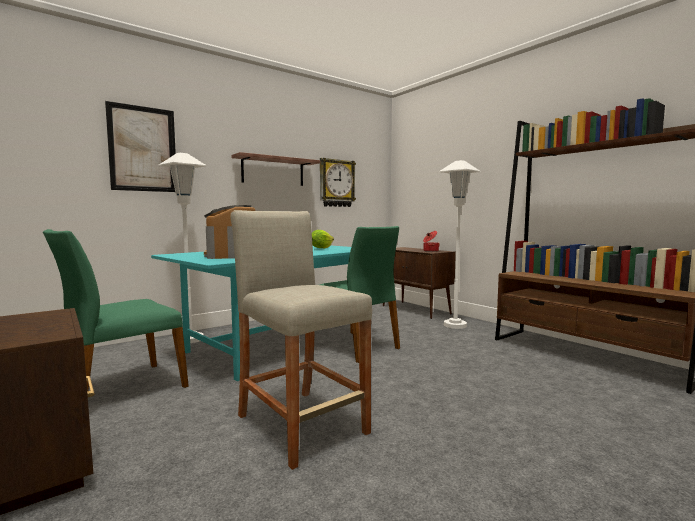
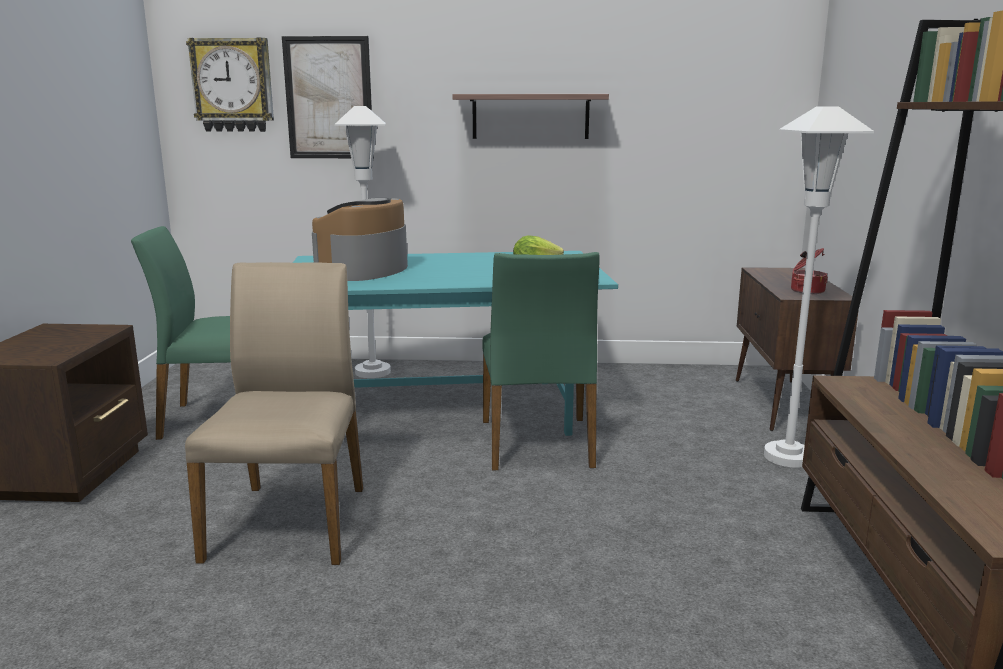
camera: 40 degrees right, 10 degrees up
(301, 424) = (290, 521): beige stool -> beige chair
(336, 183) = (665, 131): wall clock -> wall clock (233, 85)

